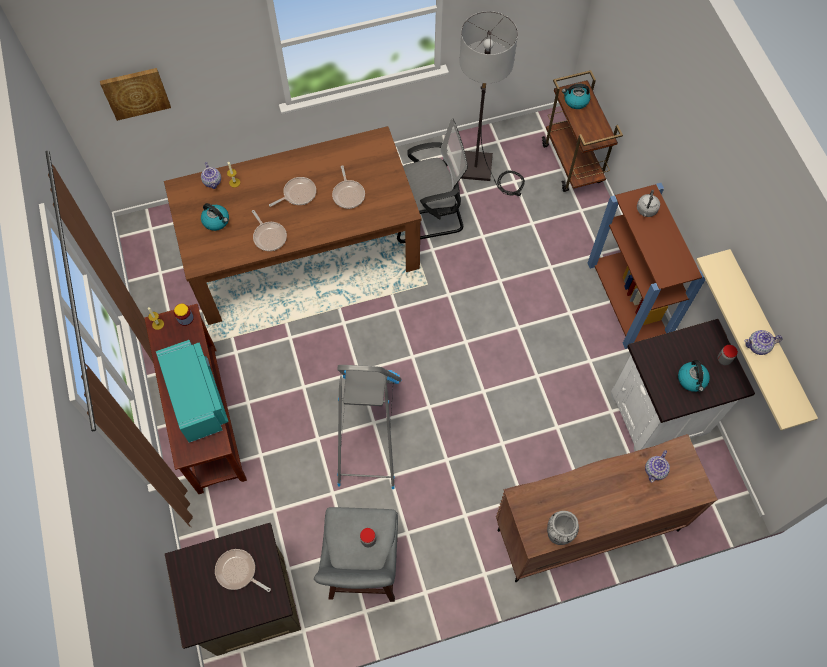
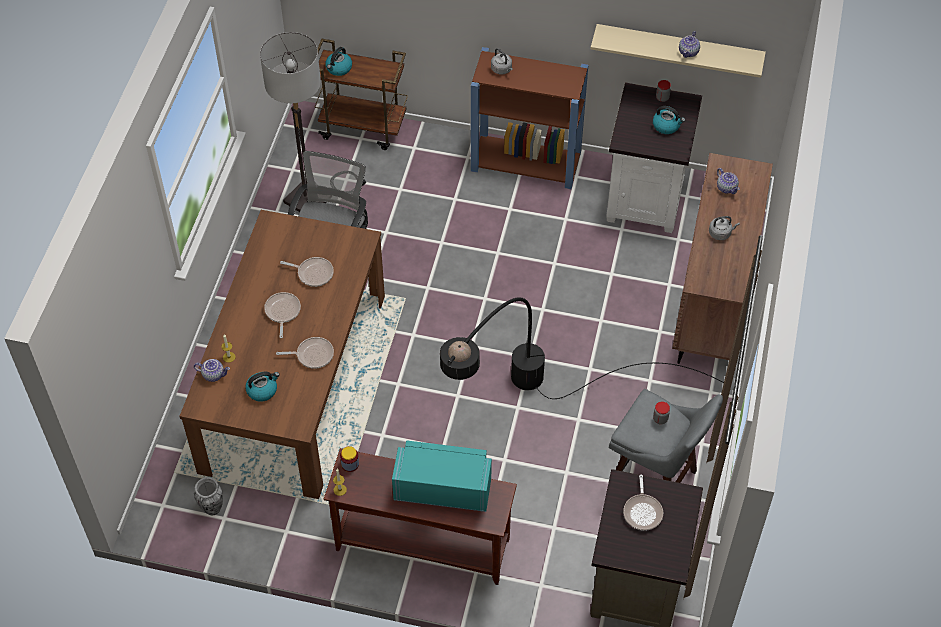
camera: 60 degrees left, 10 degrees down
(135, 92) = (112, 352): picture -> none
(238, 572) = (642, 512): frying pan -> frying pan turned 60 degrees counterclockwise
(370, 429) = (523, 413): grey step ladder -> black floor lamp
(558, 535) = (742, 274): vase -> vase (212, 508)
(595, 491) = (721, 233): none -> grey kettle

